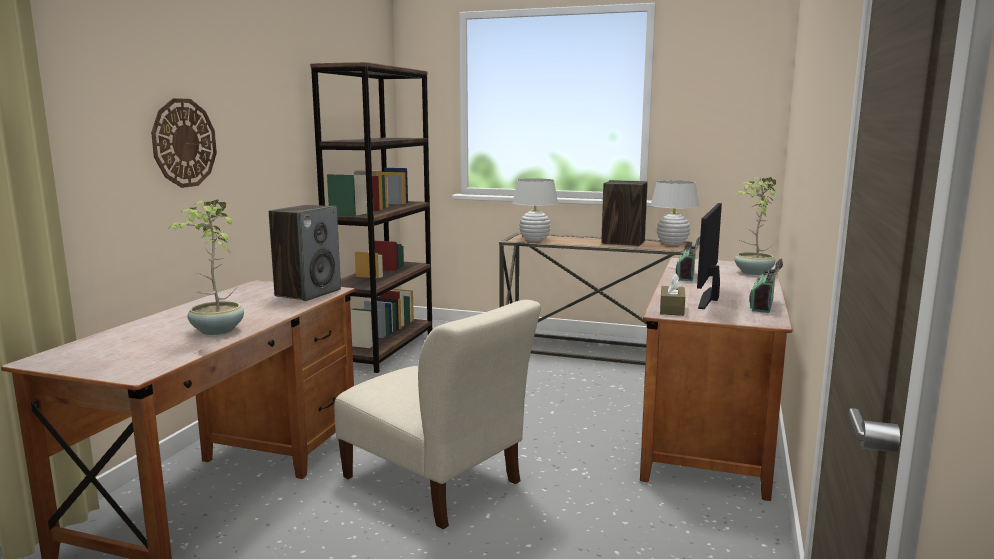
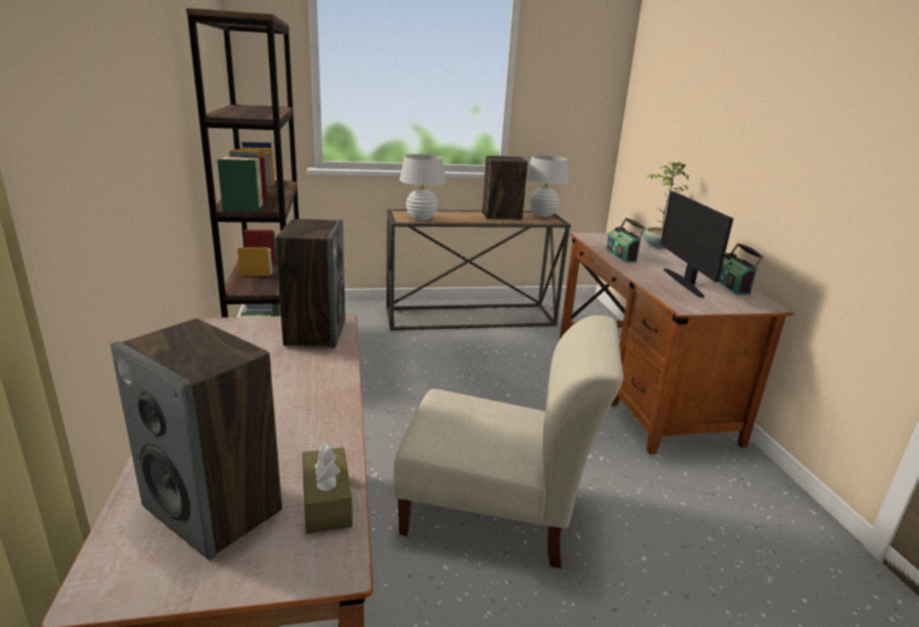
camera: 30 degrees left, 10 degrees up
(120, 348) = (214, 508): none -> speaker
(184, 143) = (103, 137): wall clock -> none
(216, 331) = (306, 431): potted plant -> none
(671, 309) = (683, 301): brown tissue box -> brown tissue box (326, 502)

